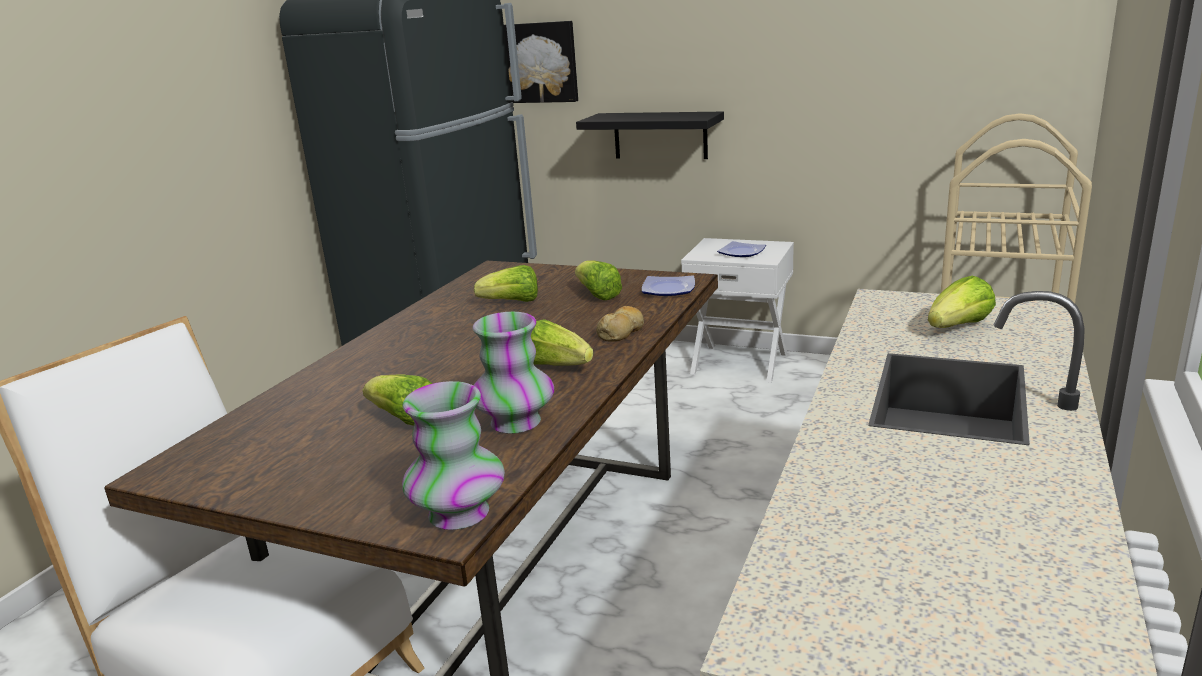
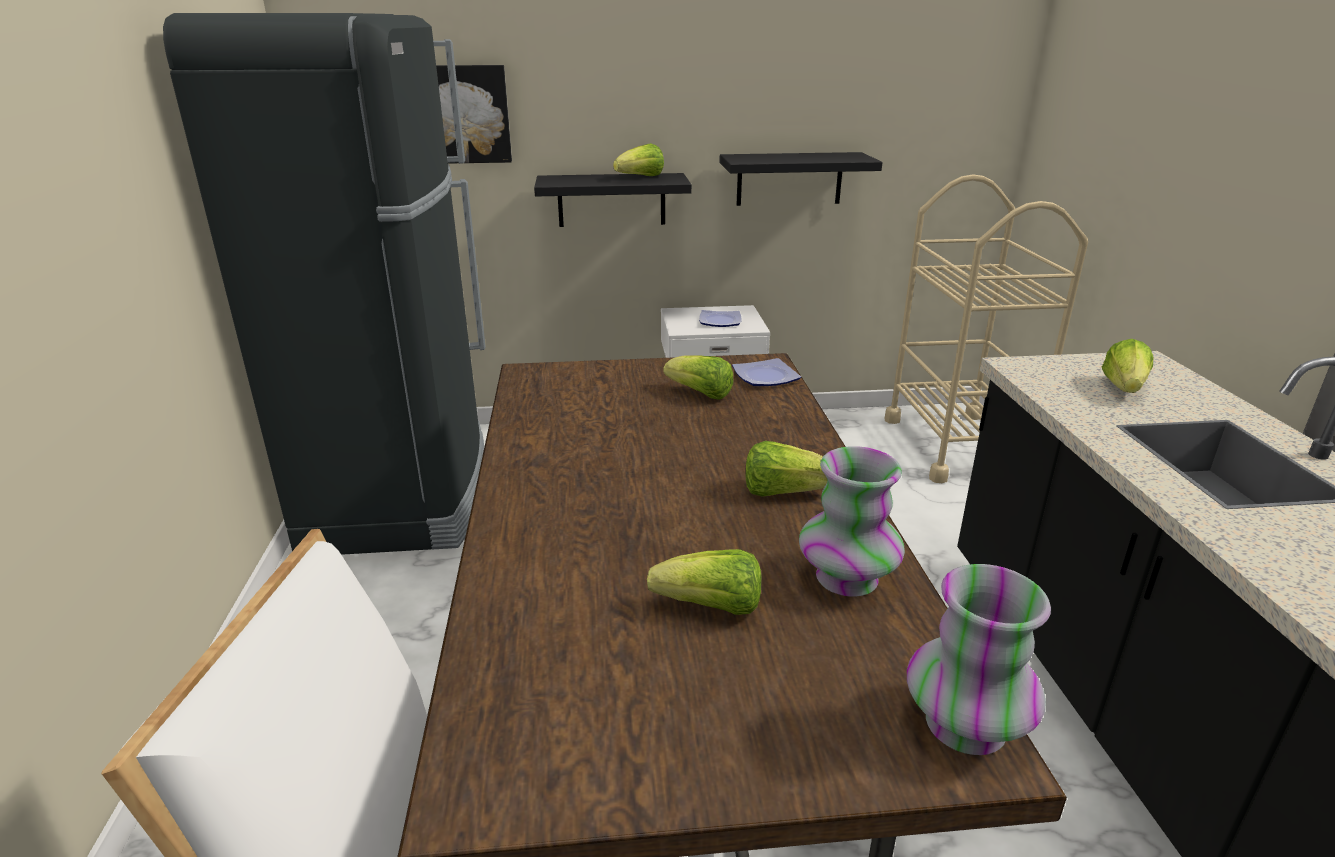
camera: 30 degrees left, 5 degrees up
(512, 302) = (615, 416): lettuce -> lettuce (641, 177)
(622, 332) = (792, 436): bread -> none
(827, 117) = (789, 179): none -> black shelf

